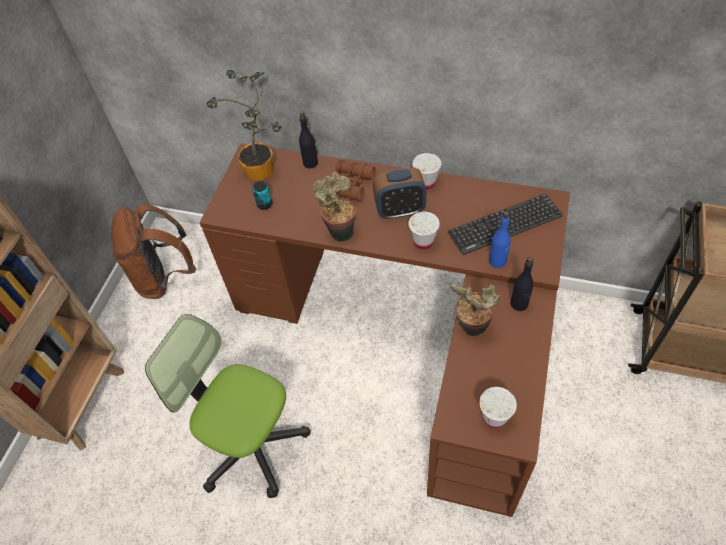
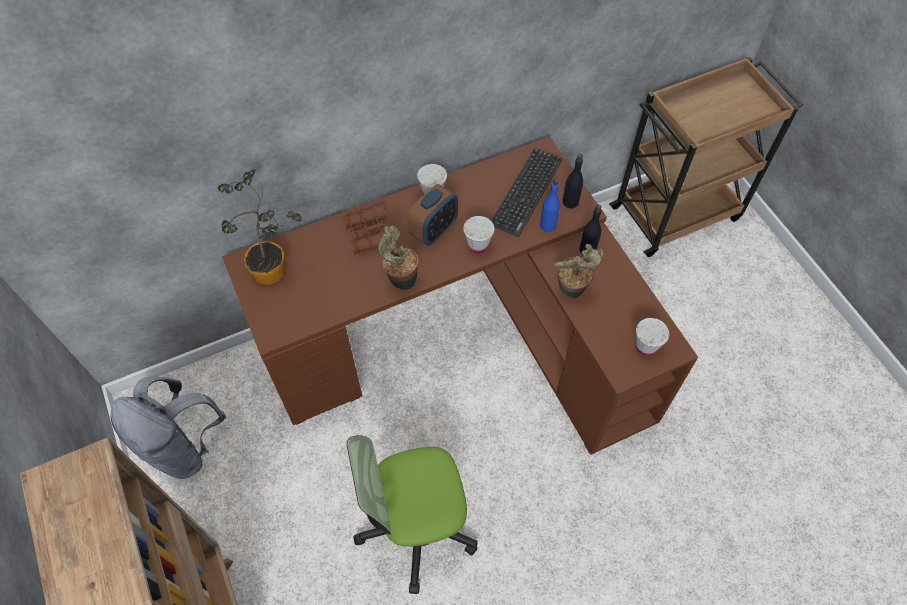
camera: 45 degrees left, 5 degrees up
(164, 278) = (184, 446): brown backpack -> grey backpack
(264, 204) = (308, 298): can -> none
(310, 163) = (312, 235): black bottle -> black bottle (570, 202)

